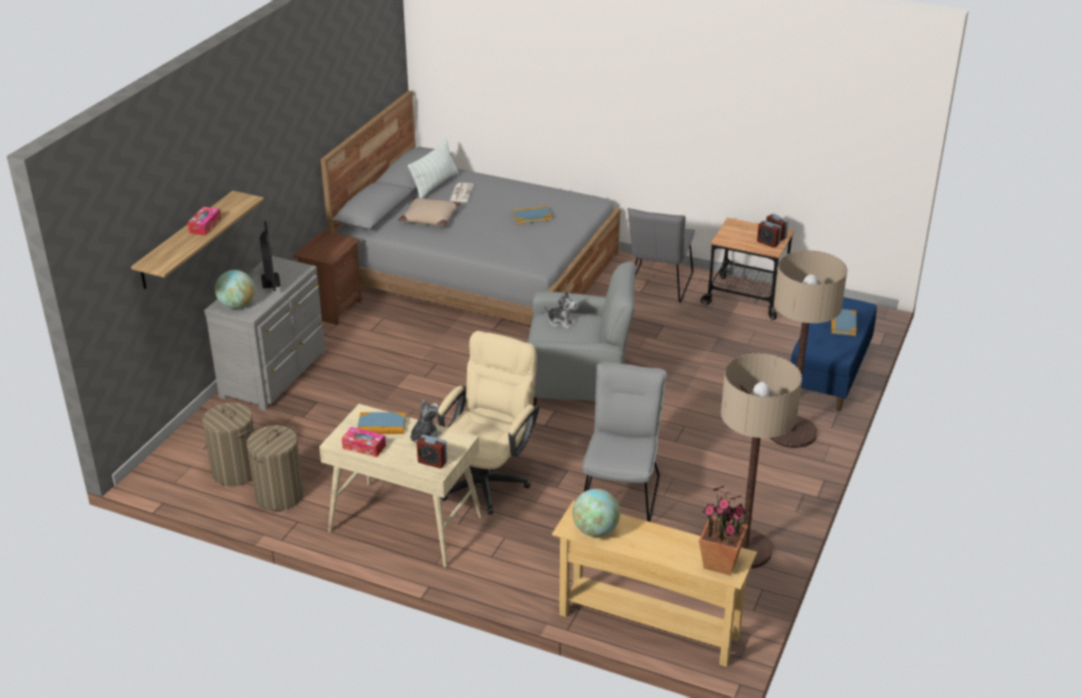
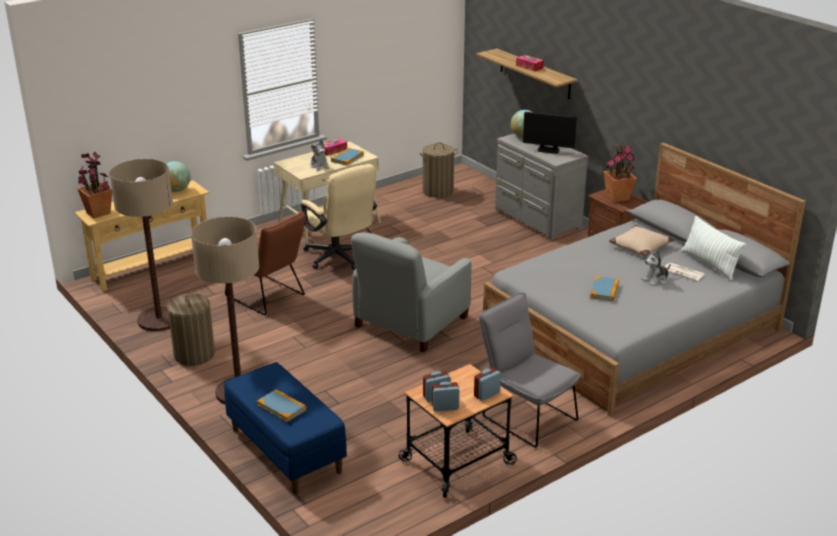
camera: 120 degrees right, 5 degrees down
(279, 496) = (400, 198): laundry basket -> laundry basket (194, 354)
(325, 247) = (618, 197): none -> potted plant
(432, 462) = (294, 163): alarm clock -> alarm clock (487, 394)
(561, 322) = (427, 268): plush toy -> plush toy (655, 279)
(621, 491) = (268, 297): grey chair -> brown chair

